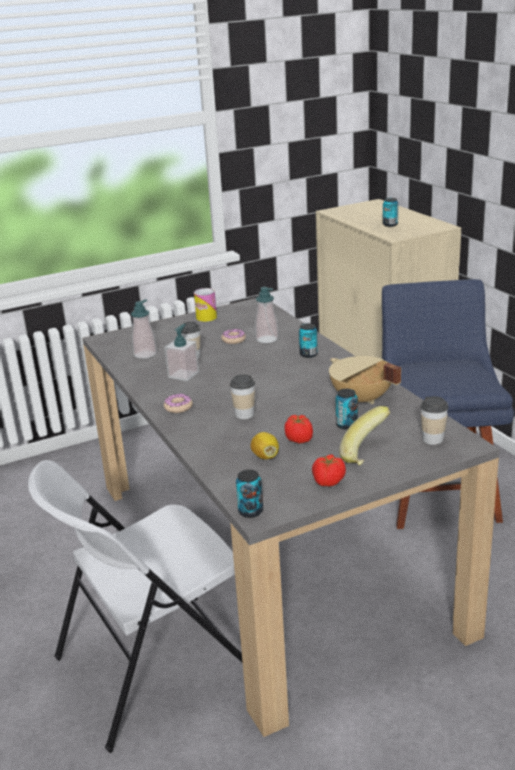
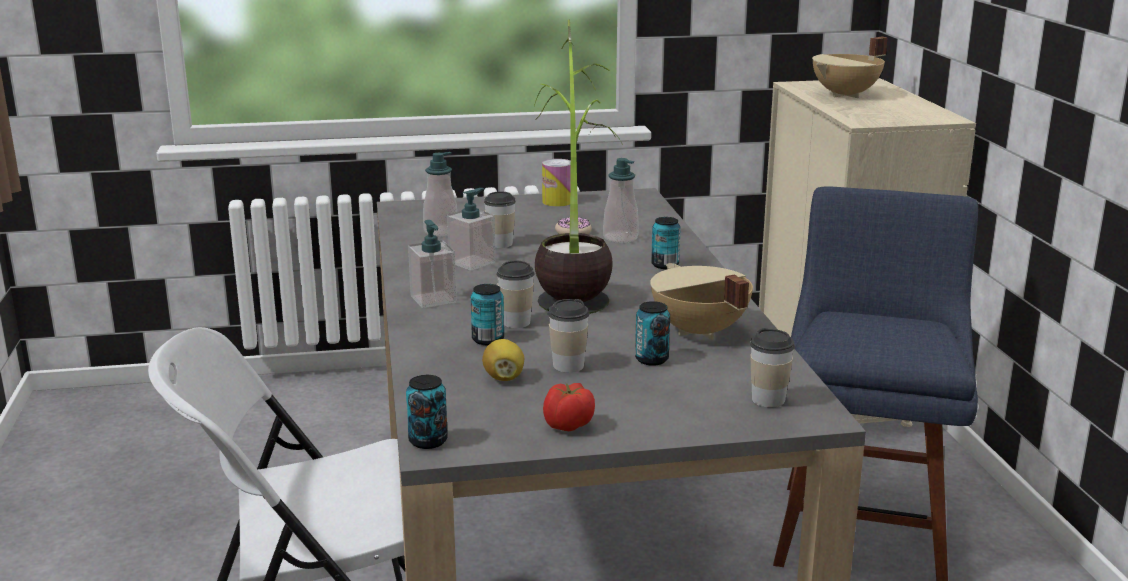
camera: 15 degrees right, 5 degrees down
(178, 407) = (433, 299): donut -> soap dispenser
(261, 379) = (574, 284): none -> potted plant
(299, 440) = (568, 366): tomato -> cup
(368, 454) = (654, 401): banana -> none
(369, 216) = (846, 95): none -> beige cooking pot
(390, 225) = (868, 108): can -> can (488, 340)

